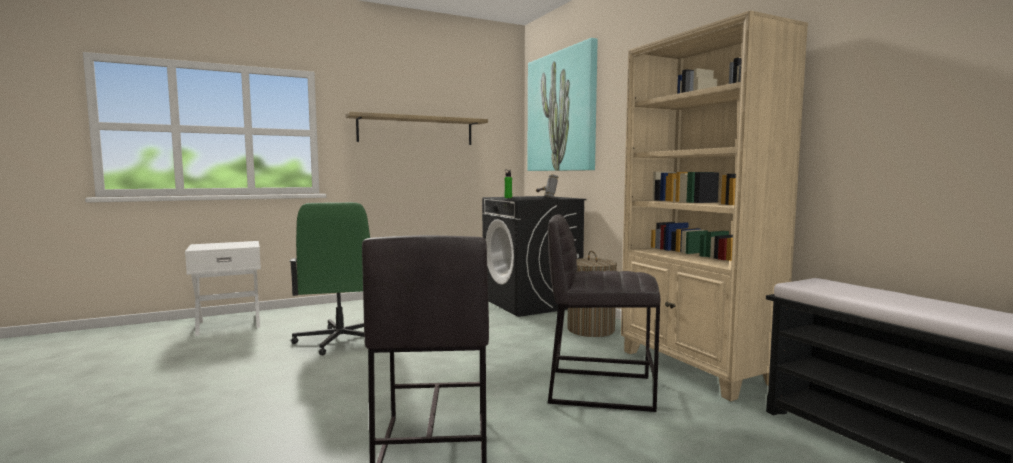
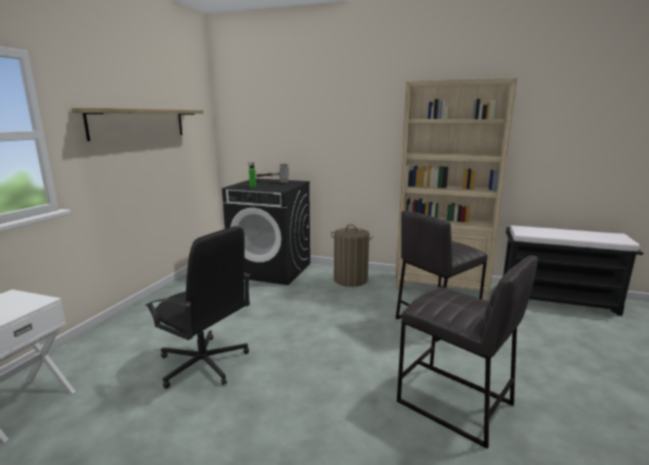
camera: 45 degrees left, 10 degrees up
(339, 340) = (204, 364): green office chair -> black office chair
(562, 112) = (272, 107): picture -> none

